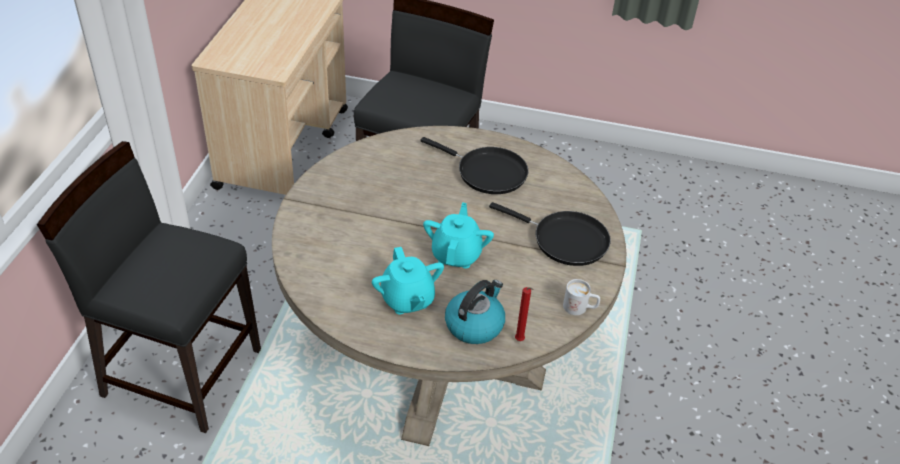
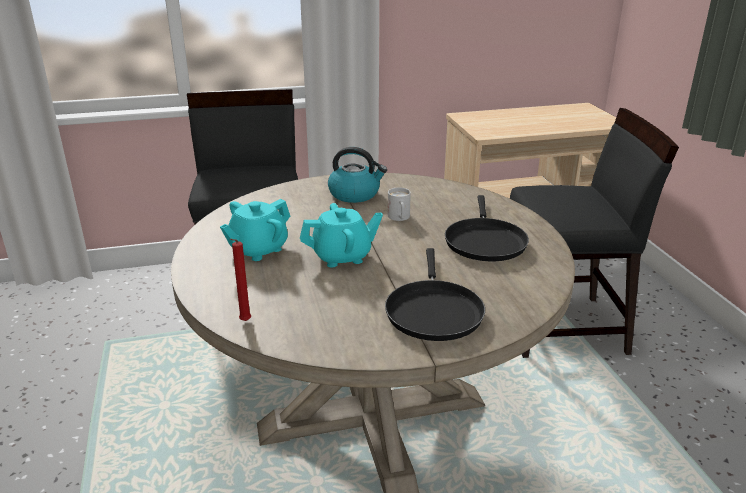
camera: 65 degrees right, 15 degrees down
(474, 324) = (249, 290): kettle -> kettle (355, 194)
(580, 308) = (327, 348): white mug -> white mug (399, 218)

